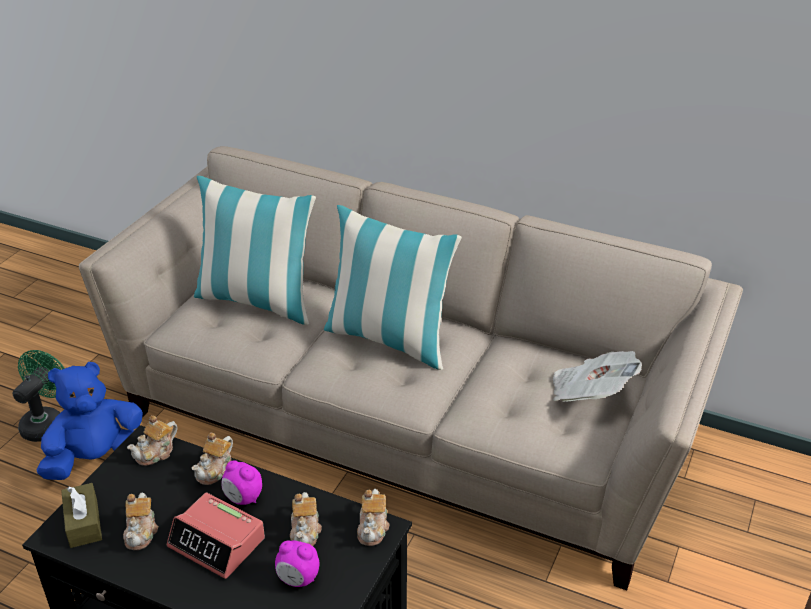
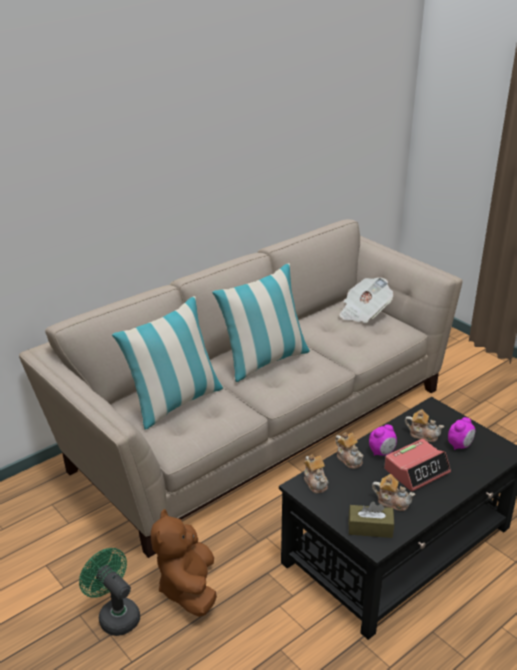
camera: 65 degrees left, 5 degrees down
(97, 460) = (188, 588): blue plush toy -> brown plush toy
(373, 528) = (431, 410): teapot -> none

